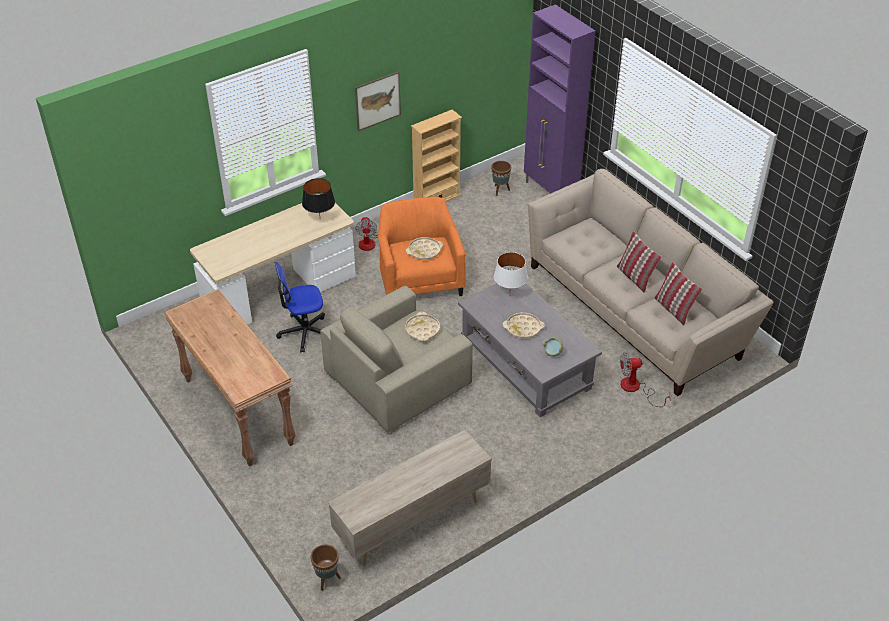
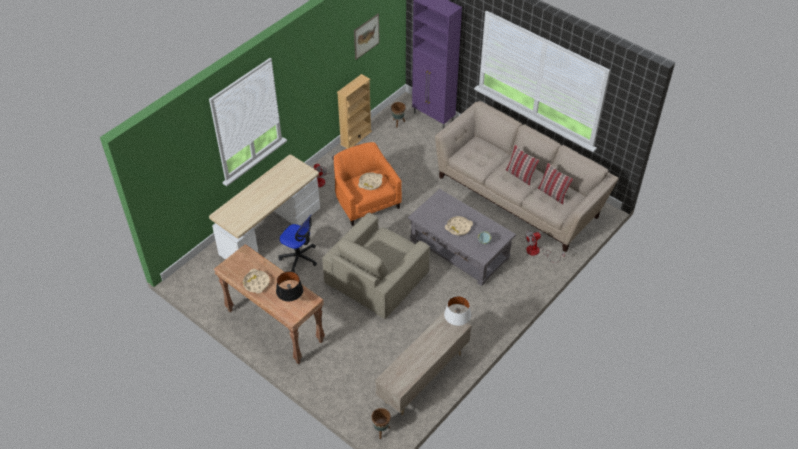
camera: 15 degrees left, 5 degrees up
(304, 332) = (299, 257): office chair -> office chair turned 120 degrees counterclockwise
(320, 219) = (294, 175): black table lamp -> black table lamp (291, 301)
(377, 101) = (315, 80): picture -> picture (366, 36)
(422, 330) = (390, 242): beige tray -> beige tray (256, 283)
(510, 293) = (440, 203): white table lamp -> white table lamp (457, 325)

